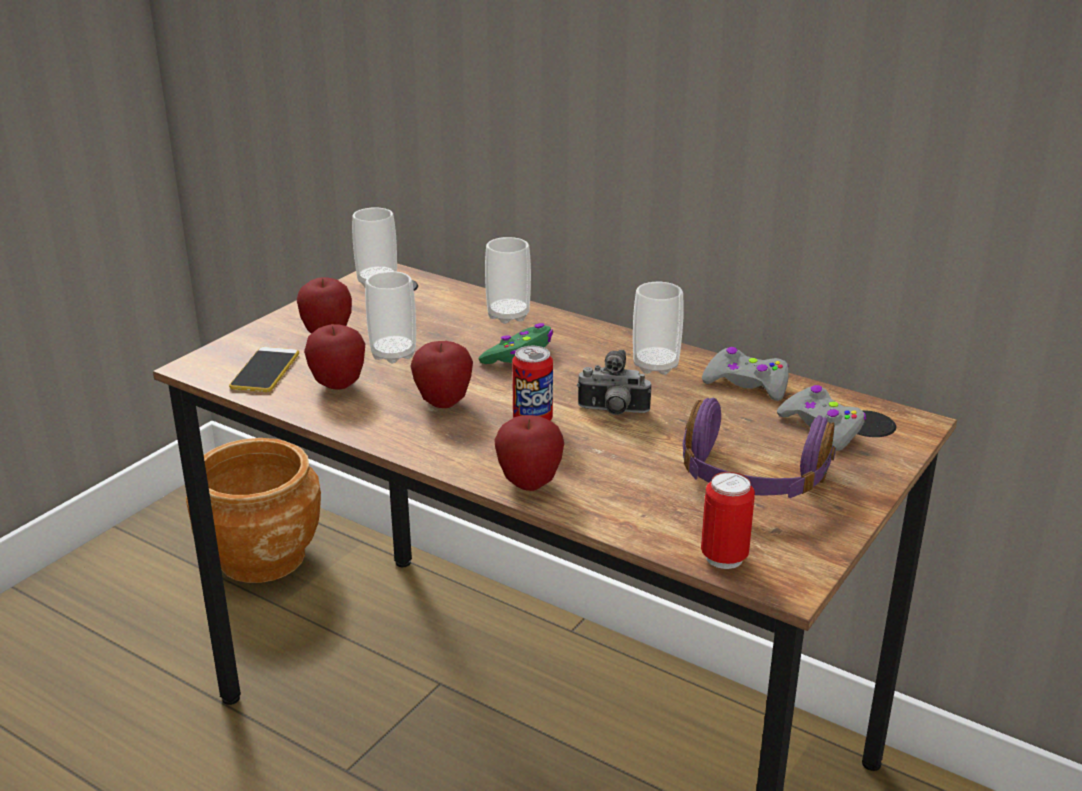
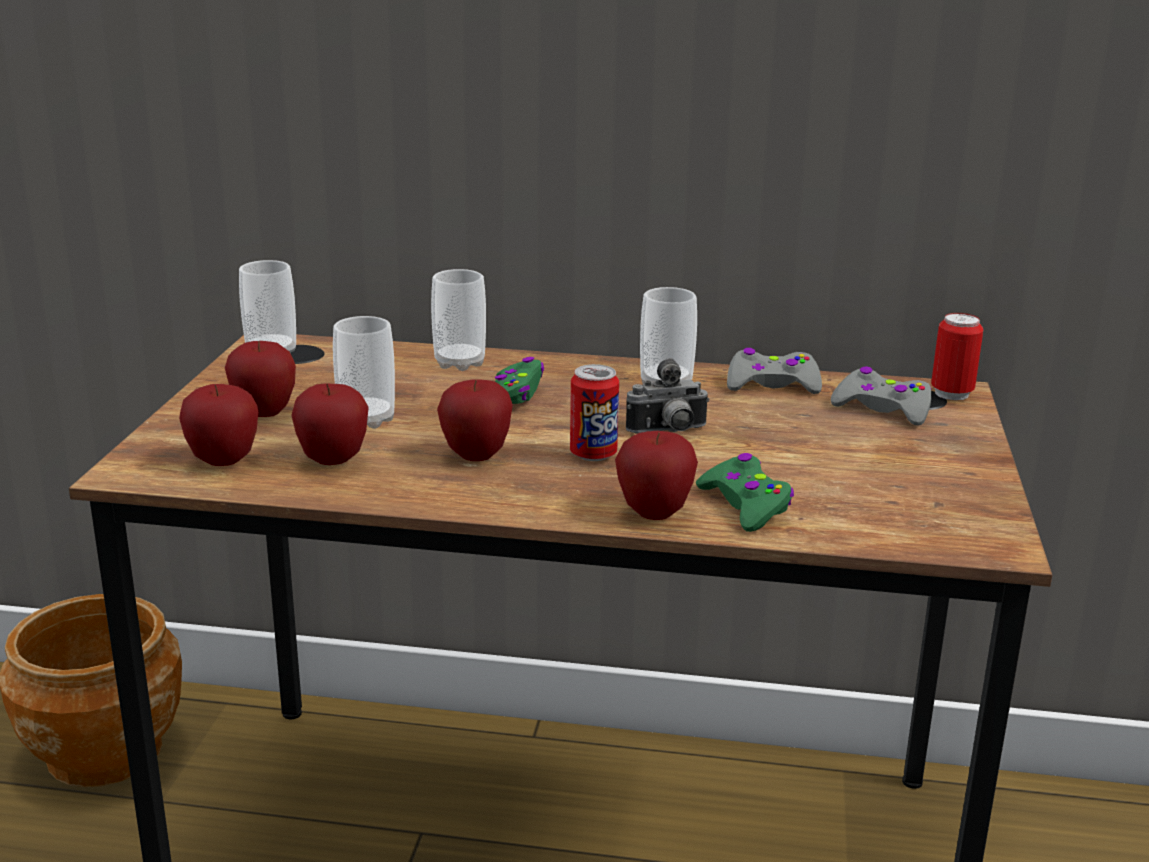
camera: 25 degrees left, 5 degrees down
(265, 370) = (223, 461): phone -> apple
(609, 493) = (745, 505): none -> green game controller
(724, 558) = (919, 538): can -> can (951, 394)
(751, 479) = (868, 465): purple headphones -> none

